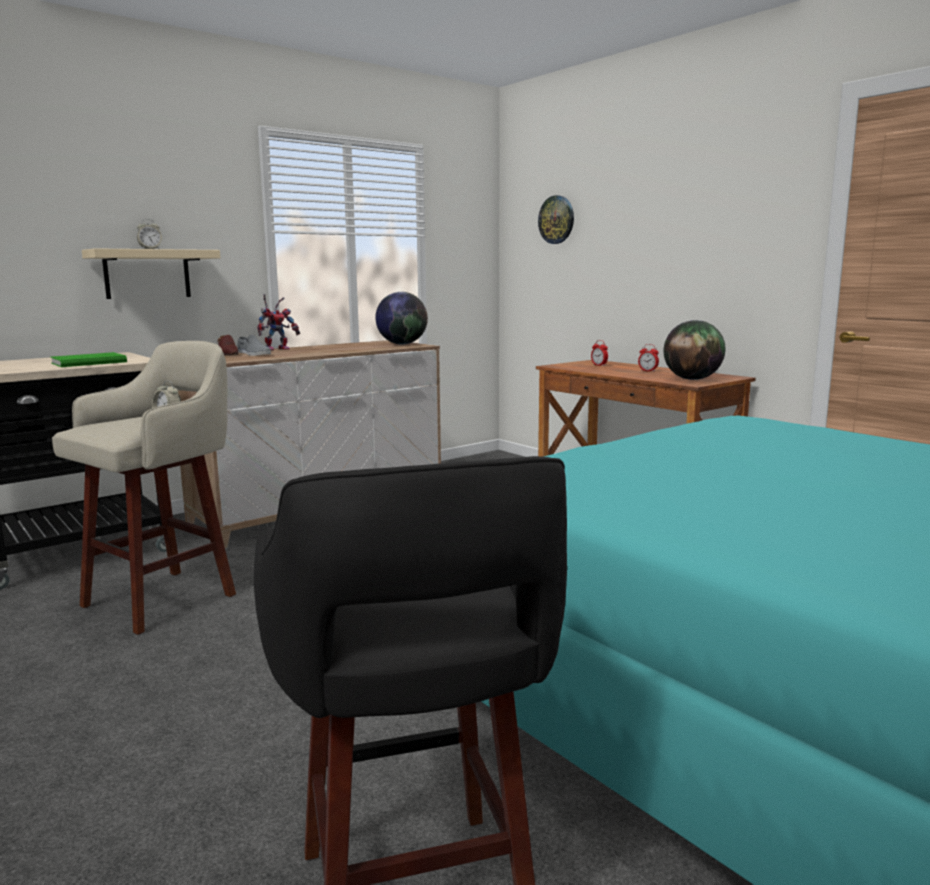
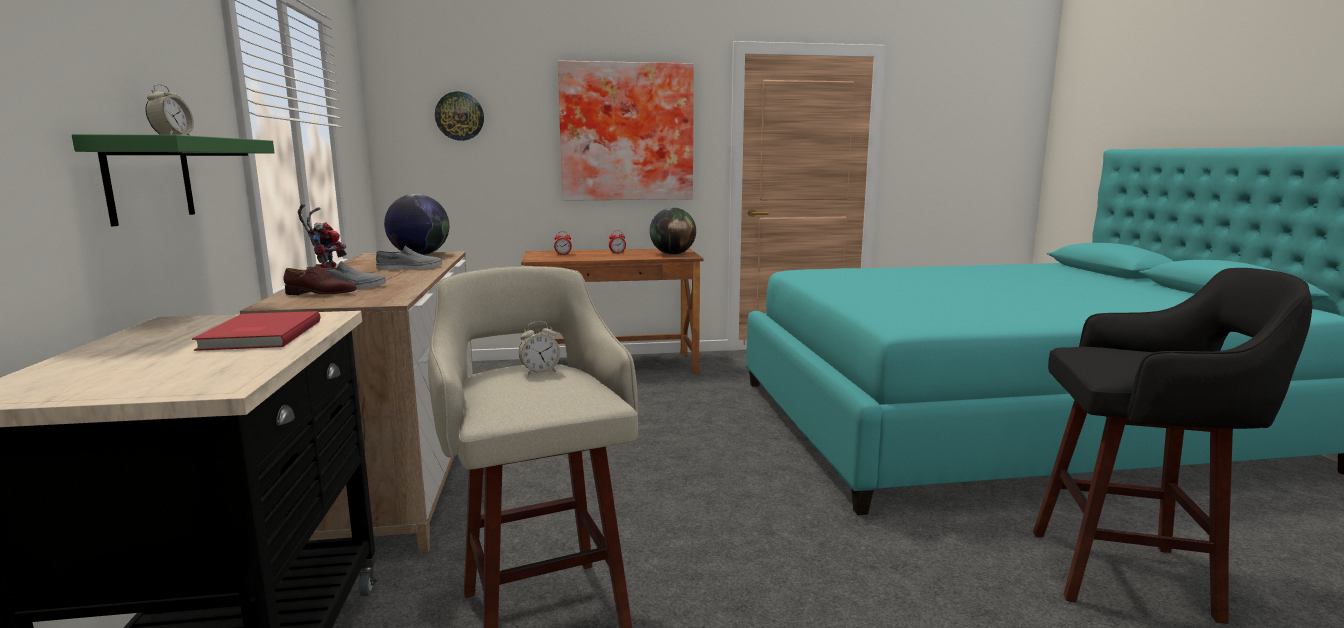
camera: 60 degrees left, 0 degrees up
(87, 362) = (258, 335): green book -> red book
(147, 274) = (149, 179): beige shelf -> green shelf
(341, 350) = (409, 268): none -> grey shoe
(698, 226) = (626, 132): none -> picture

